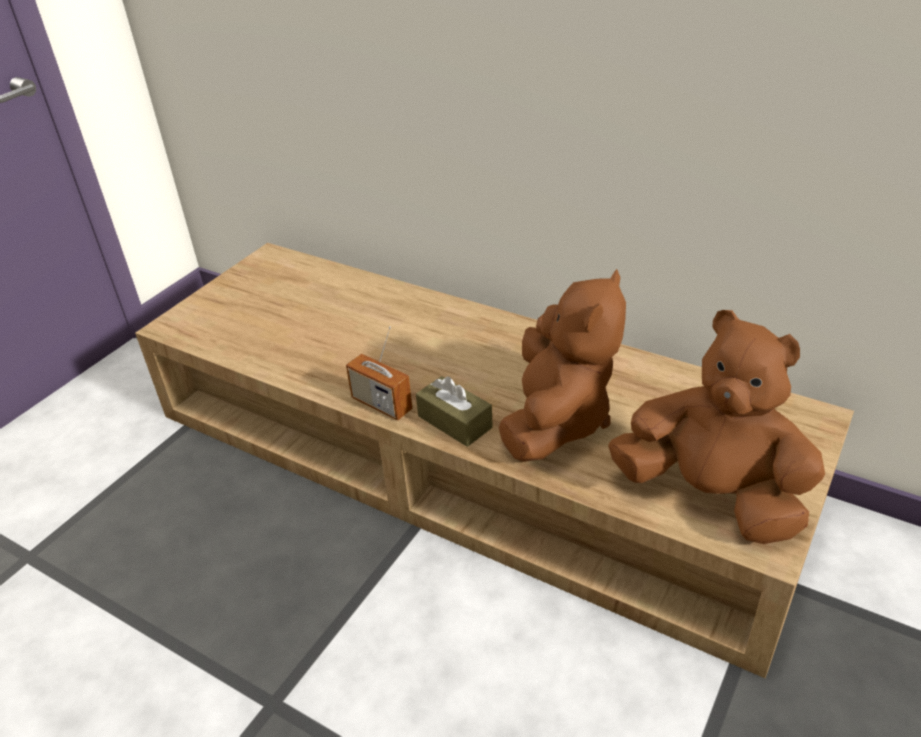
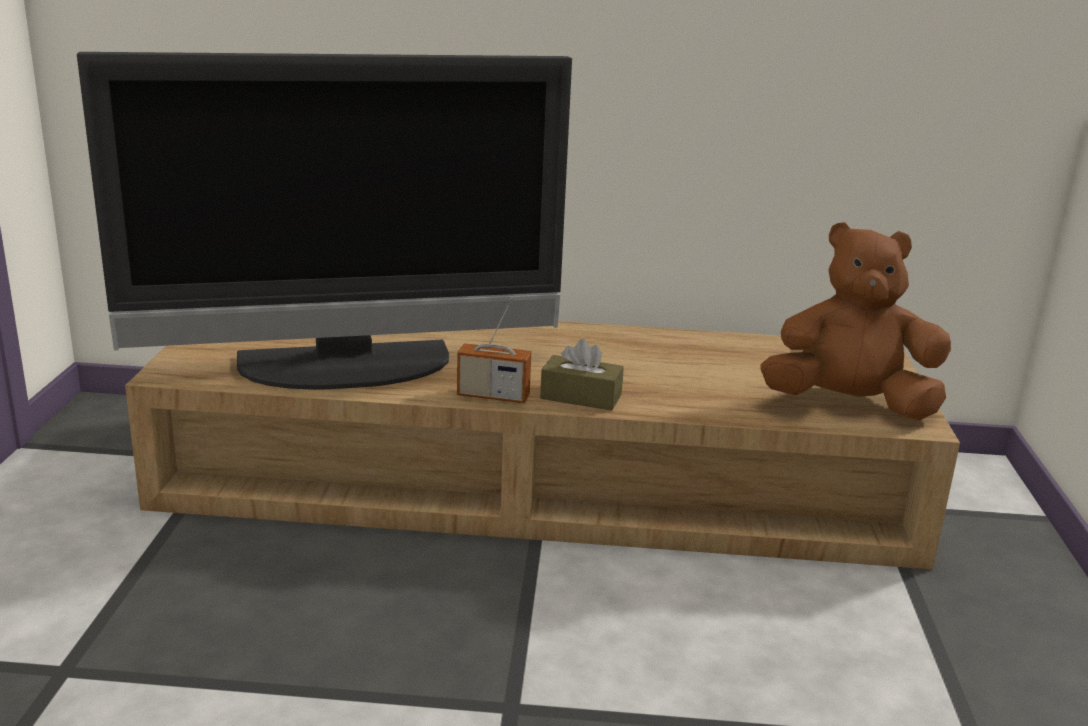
camera: 30 degrees left, 15 degrees down
(296, 343) = (346, 367): none -> television
(557, 420) = (674, 382): brown plush toy -> none

